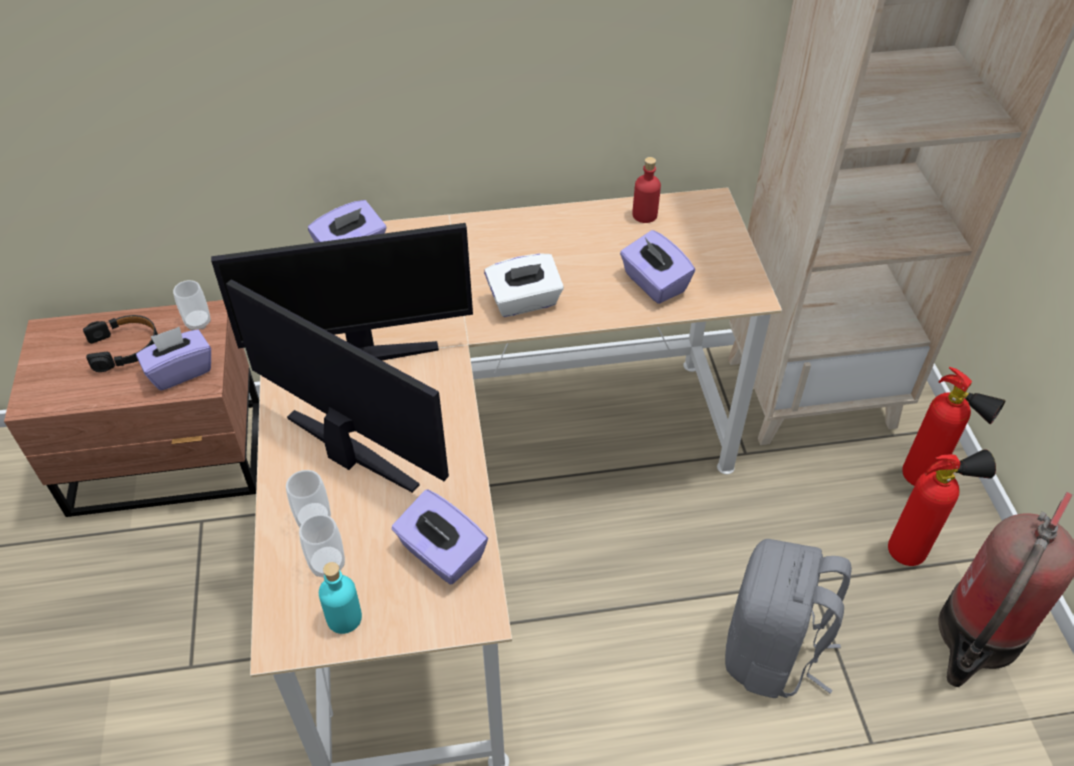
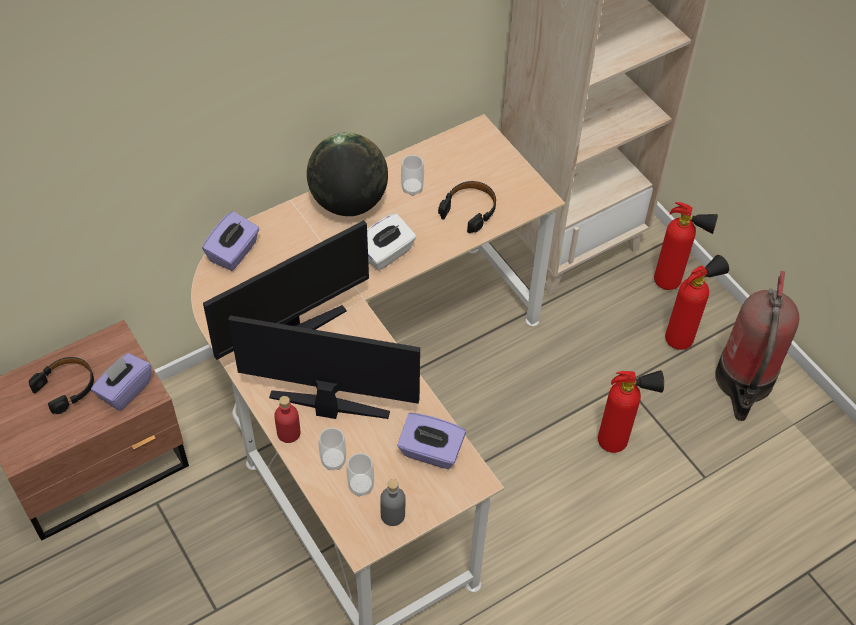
camera: 25 degrees left, 5 degrees up
(198, 322) = (112, 347): cup -> cup (412, 188)
(344, 618) = (393, 515): turquoise bottle -> grey bottle
(513, 235) = (349, 202): none -> globe
(644, 215) = (435, 156): red bottle -> red bottle (288, 433)
(654, 283) = (469, 210): purple tissue box -> black headphones
(772, 652) = (619, 442): grey backpack -> fire extinguisher

